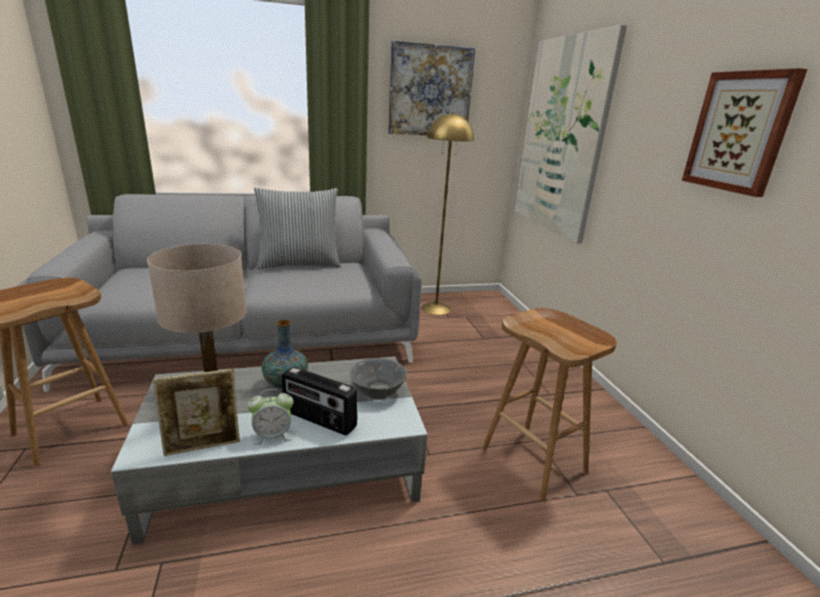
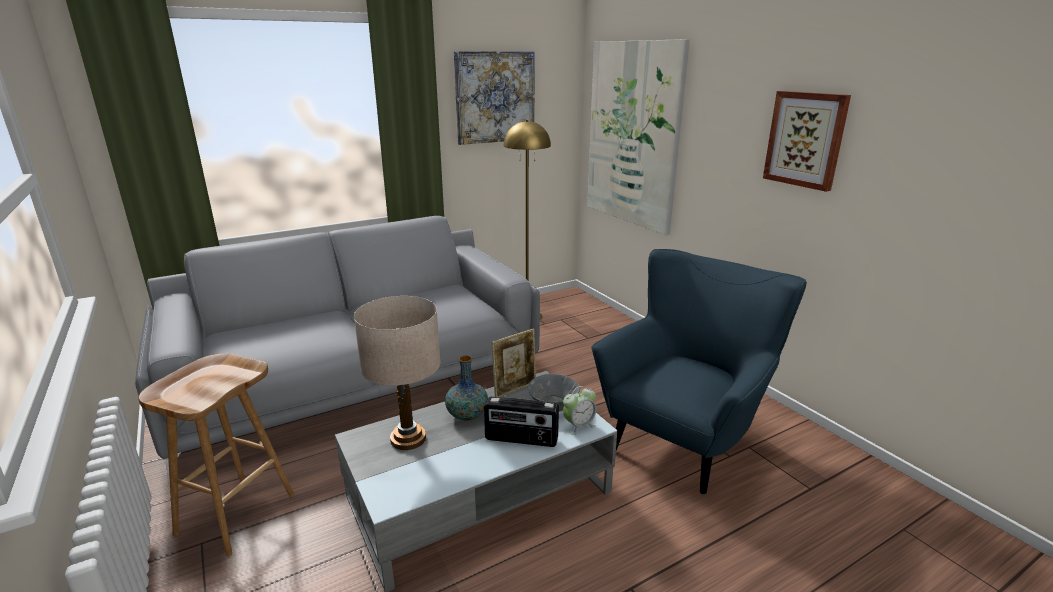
camera: 15 degrees left, 0 degrees up
(203, 446) = (439, 484): picture frame -> picture frame (515, 389)
(272, 435) = (492, 461): alarm clock -> alarm clock (579, 426)
(299, 264) = (402, 295): pillow -> none
(535, 460) = (685, 437): brown stool -> blue armchair

